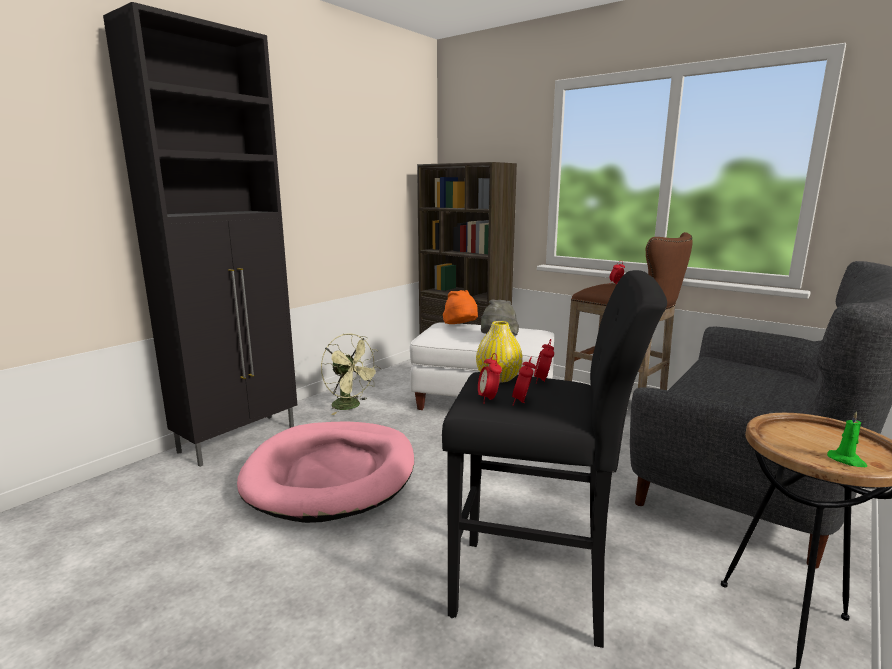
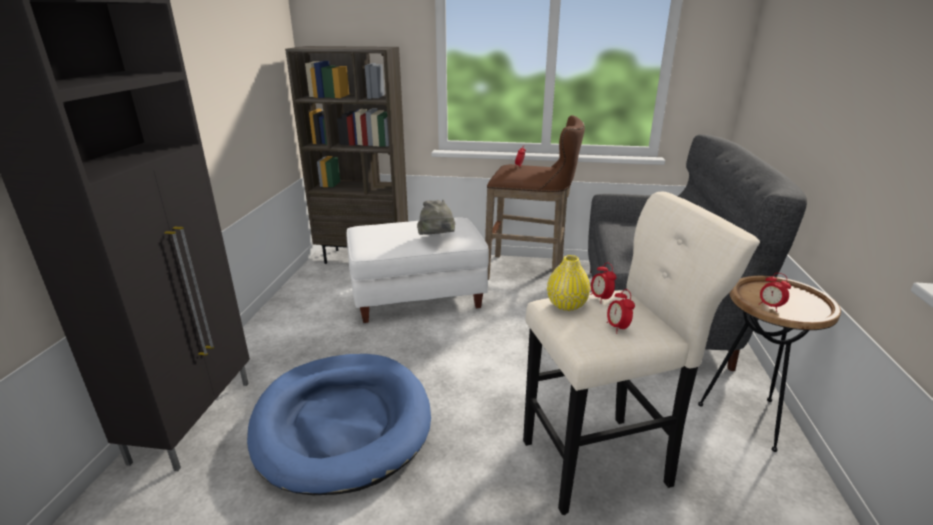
camera: 30 degrees left, 10 degrees up
(331, 474) = (342, 423): pink dog bed -> blue dog bed
(351, 406) = (290, 339): green fan -> none
(461, 327) = (385, 229): orange hat -> none
(488, 399) = (590, 332): alarm clock -> alarm clock (770, 306)
(538, 590) = (602, 461): black stool -> beige stool
(847, 460) = (804, 309): green candle -> none

